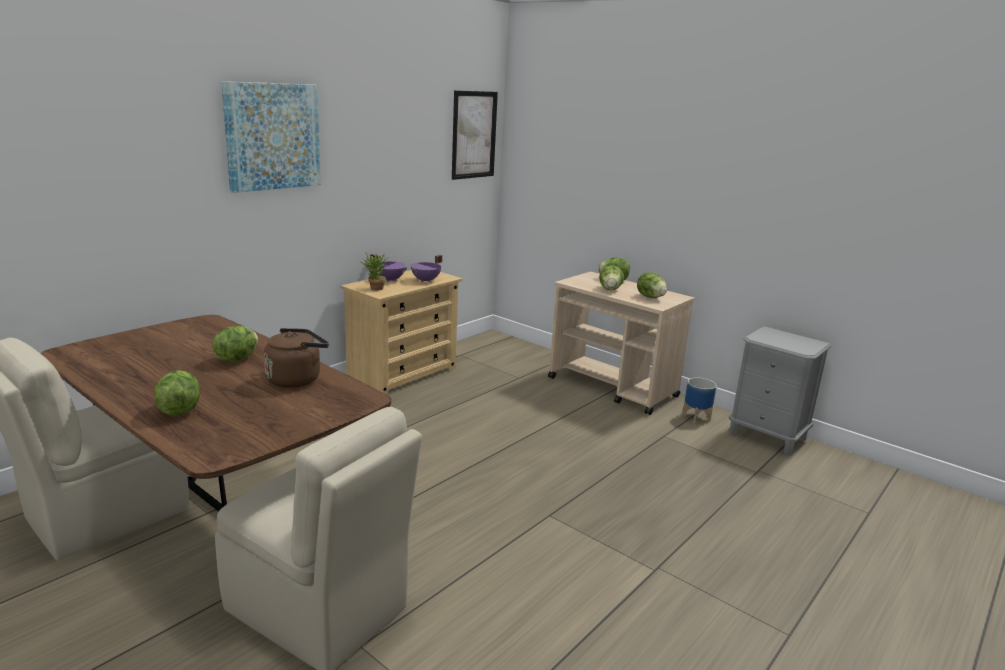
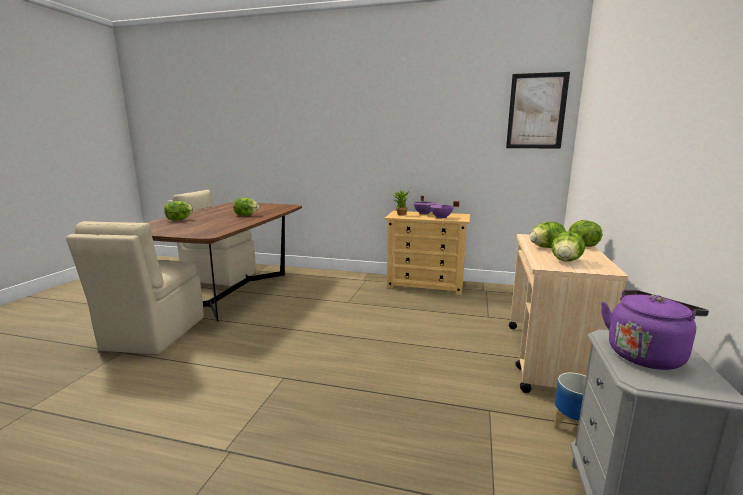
camera: 65 degrees right, 5 degrees down
(272, 136) = (351, 111): picture -> none
(296, 379) = (228, 224): brown kettle -> none
(781, 340) = (646, 354): none -> purple kettle

